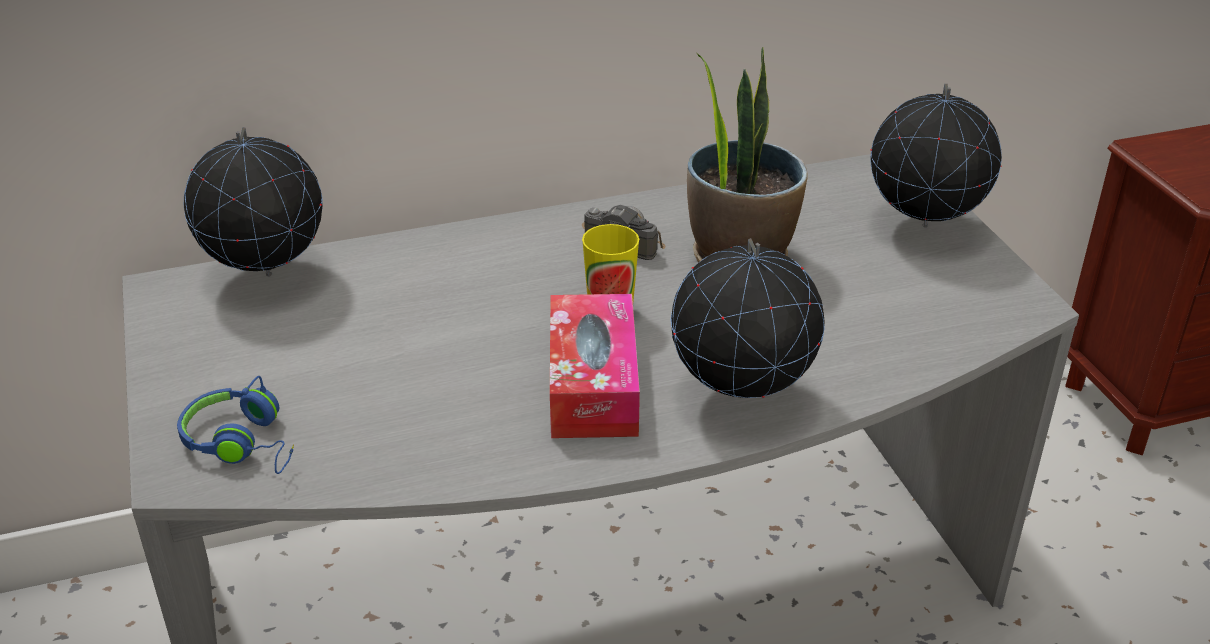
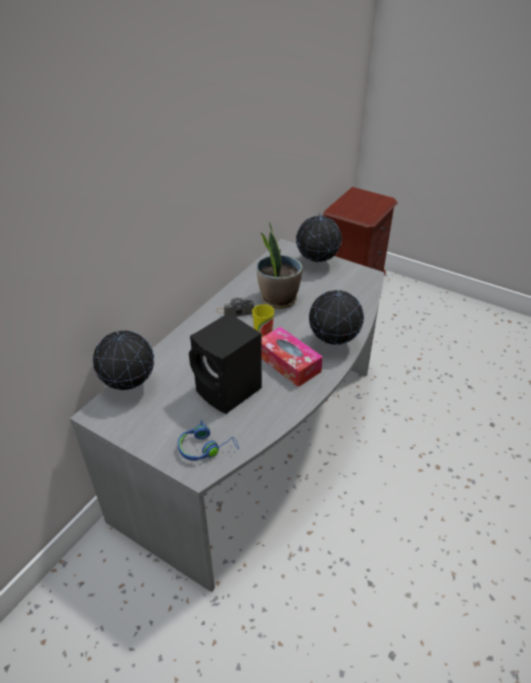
camera: 40 degrees left, 5 degrees up
(413, 373) = (229, 391): none -> black speaker

